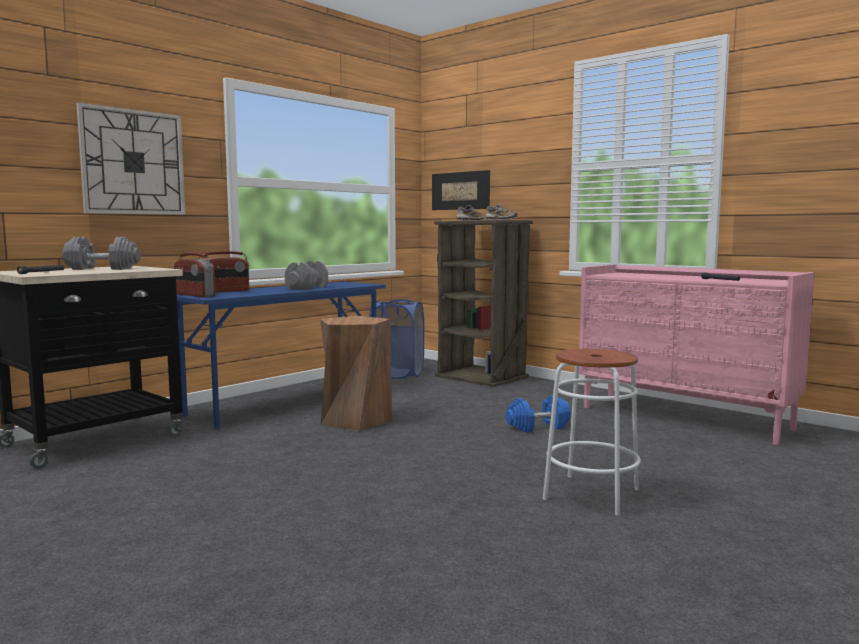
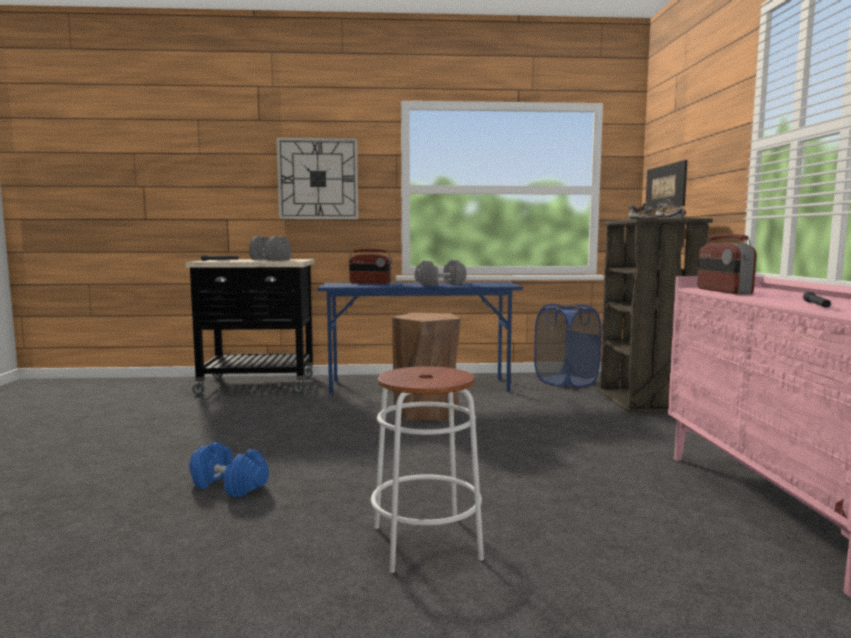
camera: 45 degrees right, 0 degrees up
(194, 295) = (334, 284): radio -> radio (723, 291)
(538, 427) = (562, 463): blue dumbbell -> blue dumbbell (228, 486)

